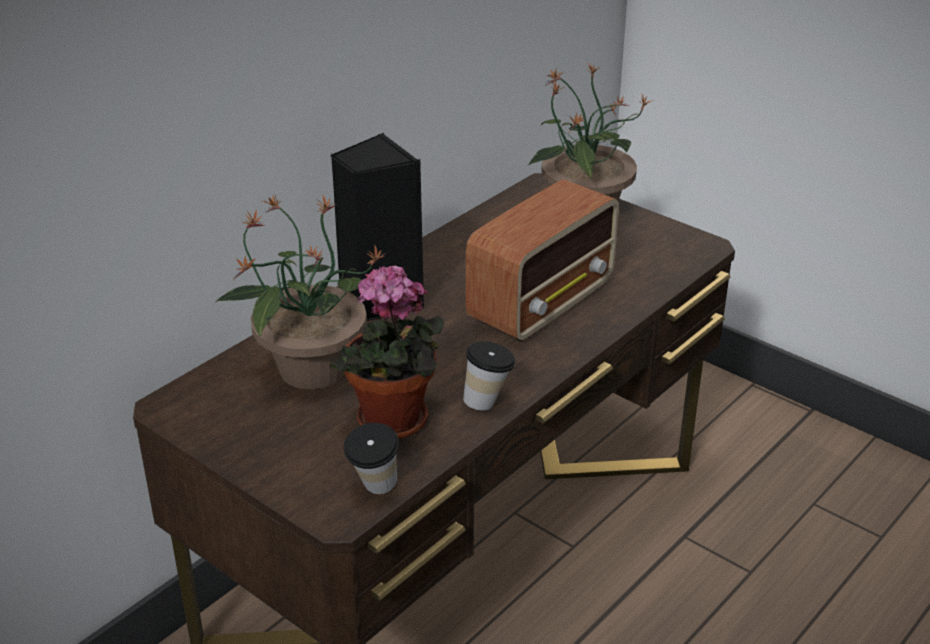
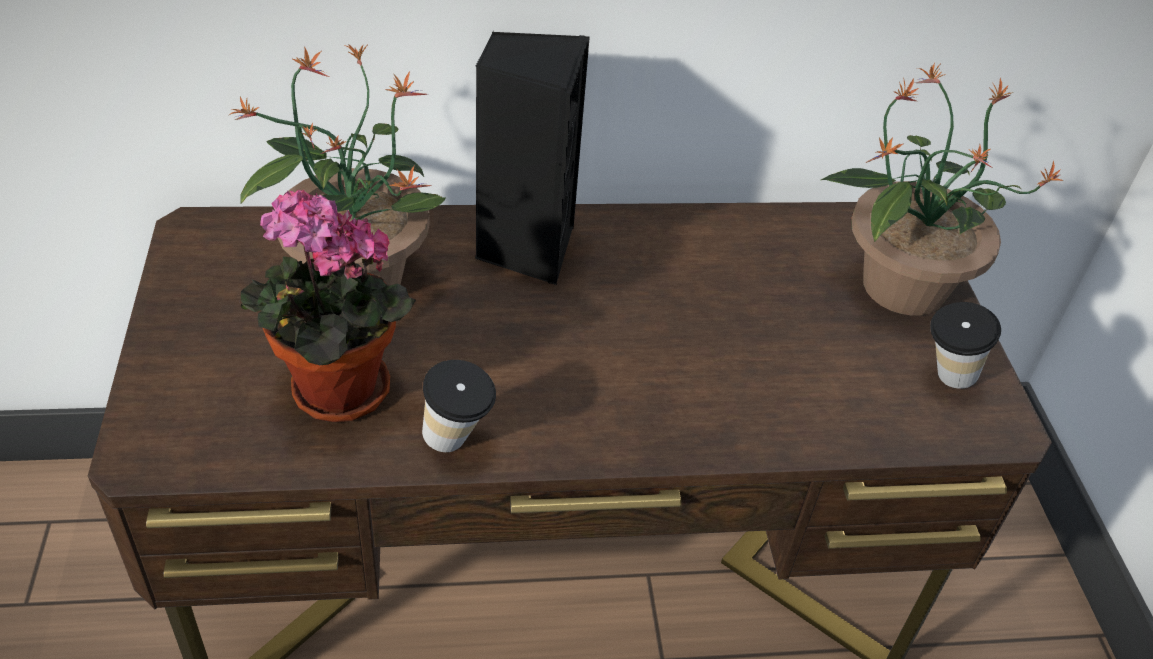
camera: 40 degrees right, 10 degrees up
(374, 490) = (208, 456): cup -> cup (944, 379)
(543, 302) = (691, 365): radio -> none

